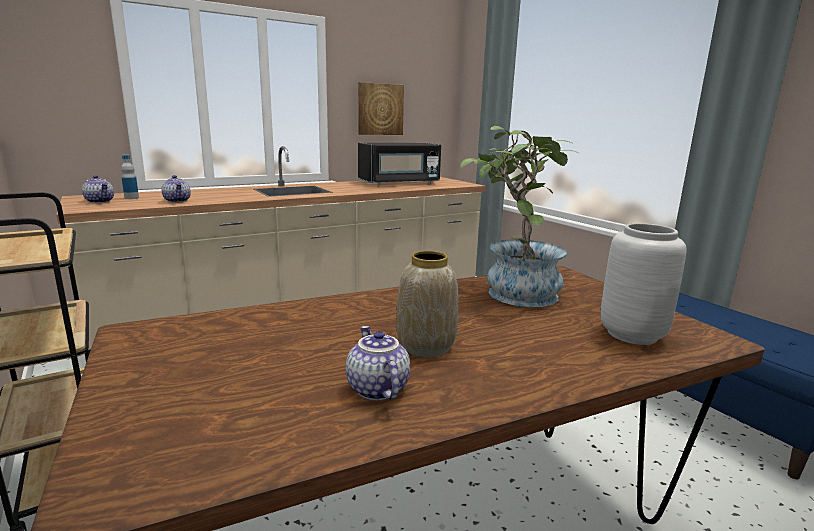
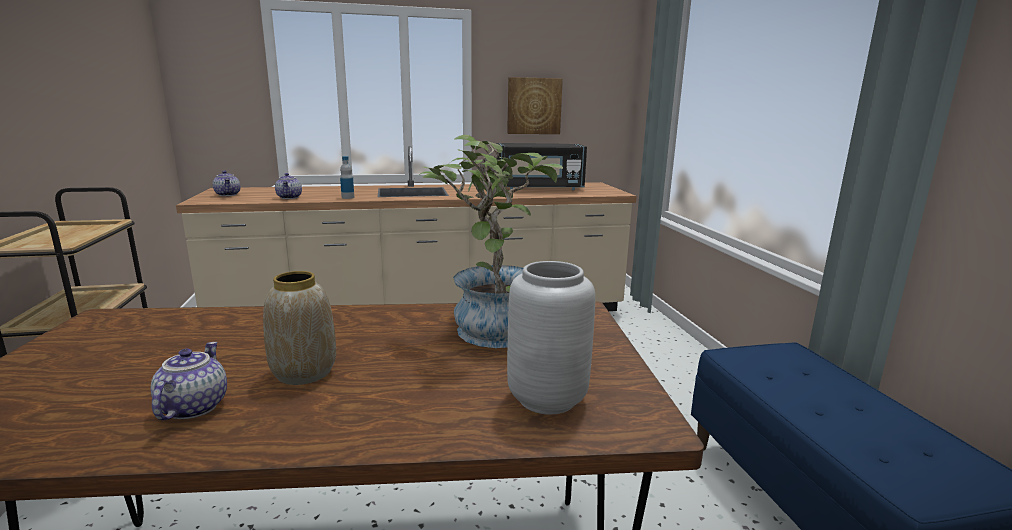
camera: 20 degrees right, 0 degrees up
(131, 198) = (258, 192): bottle -> bottle (348, 197)

